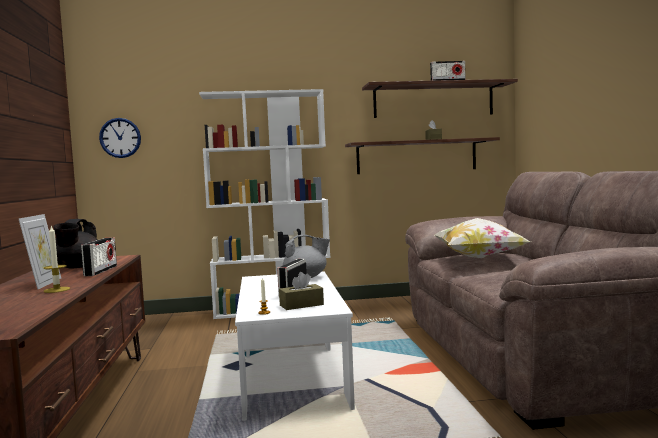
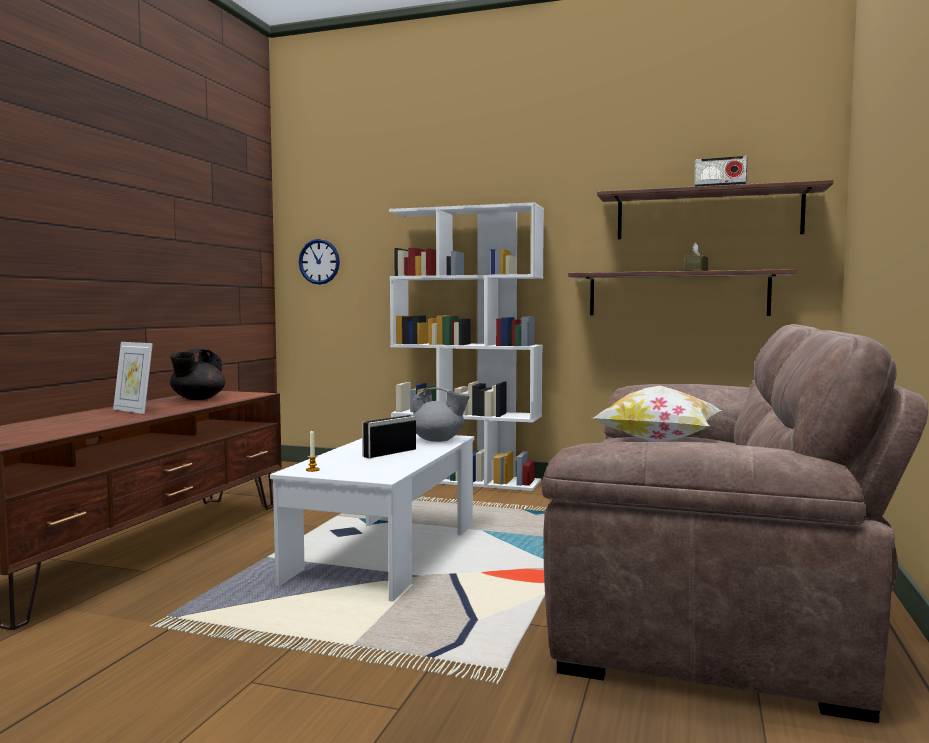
camera: 25 degrees right, 0 degrees up
(44, 284) = (133, 411): picture frame -> picture frame turned 105 degrees clockwise
(57, 290) = (126, 417): candle -> none
(101, 271) = (203, 405): radio -> none
(301, 305) = (363, 468): brown tissue box -> none

